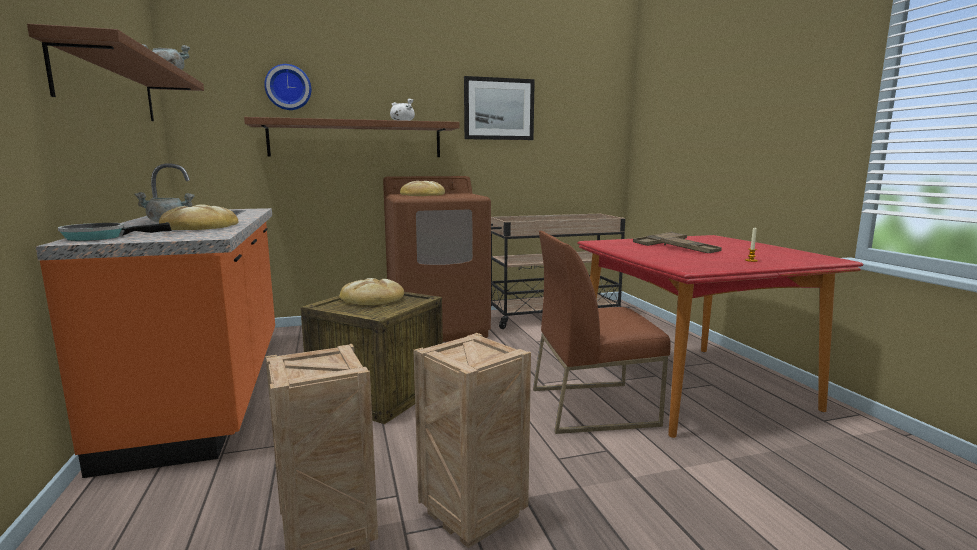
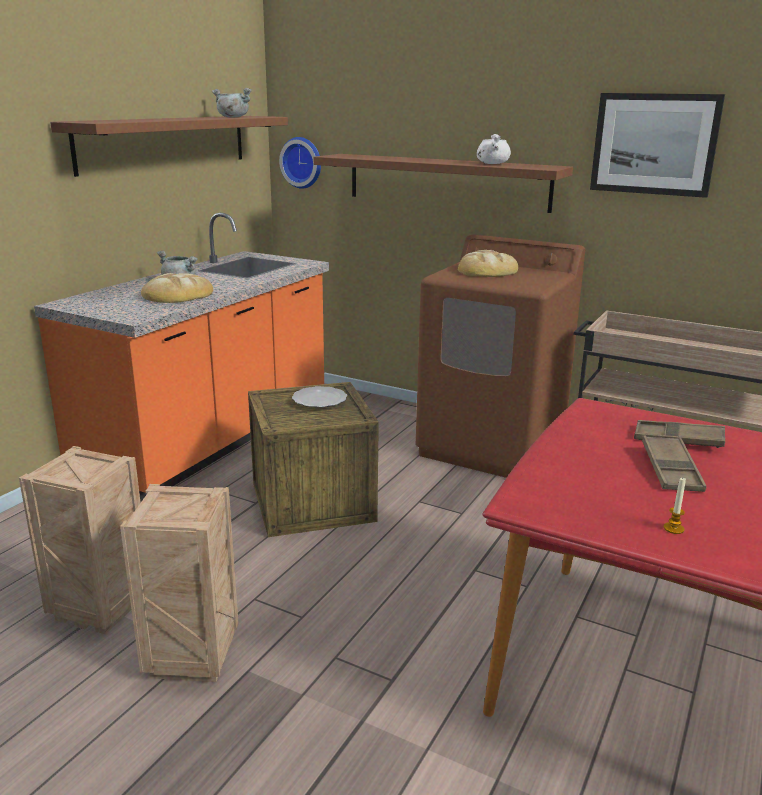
camera: 45 degrees right, 10 degrees up
(100, 237) = (87, 300): frying pan -> none
(288, 87) = (378, 114): wall clock -> wall clock (302, 162)
(372, 298) = (319, 400): bread -> plate
(593, 406) = (475, 627): brown chair -> none

